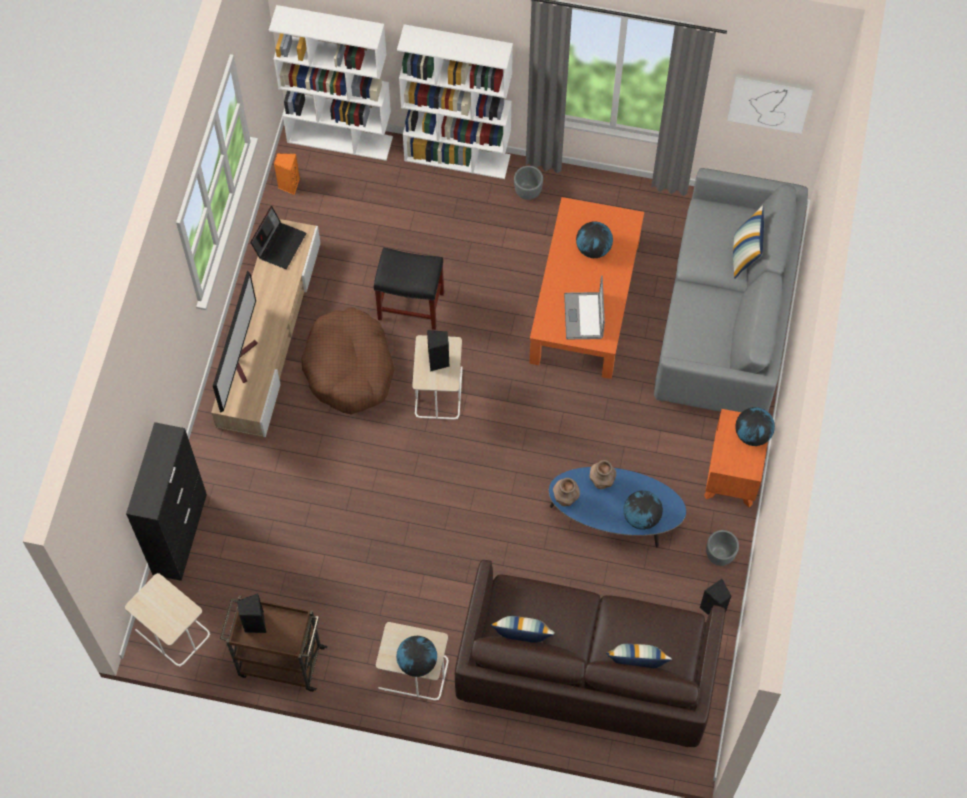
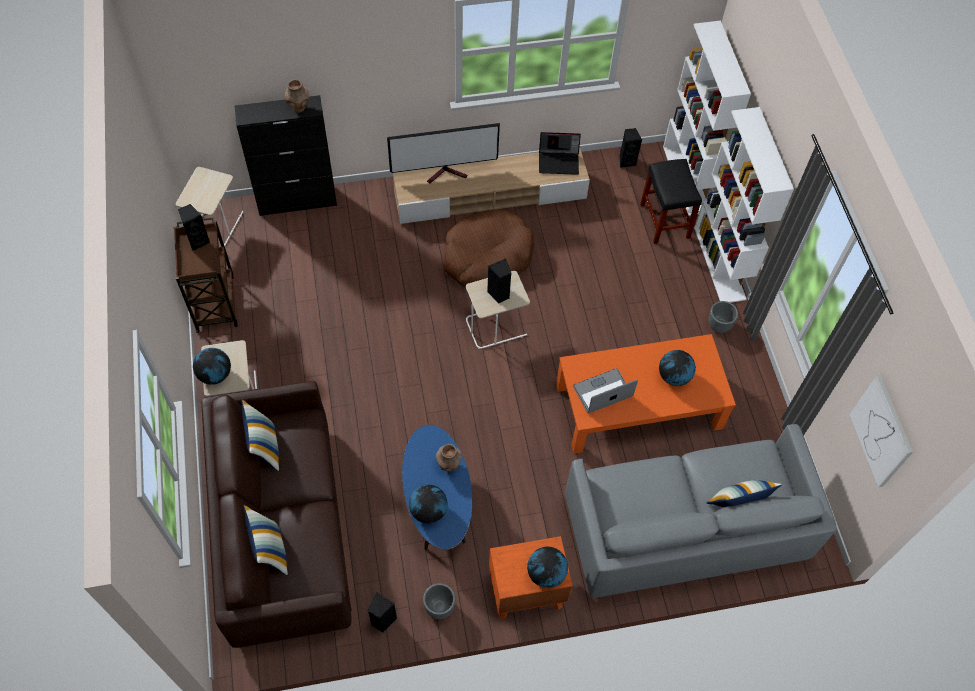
camera: 65 degrees right, 5 degrees down
(288, 184) = (626, 161): orange speaker -> black speaker
(410, 306) = (564, 278): black stool -> black stool (664, 220)
(565, 499) = (419, 442): brown vase -> brown vase (299, 108)

